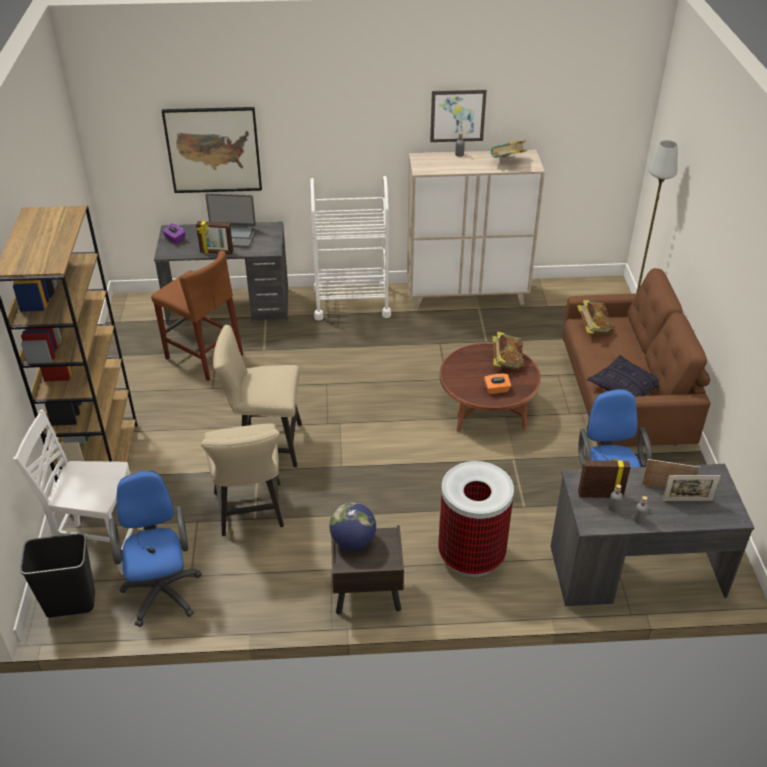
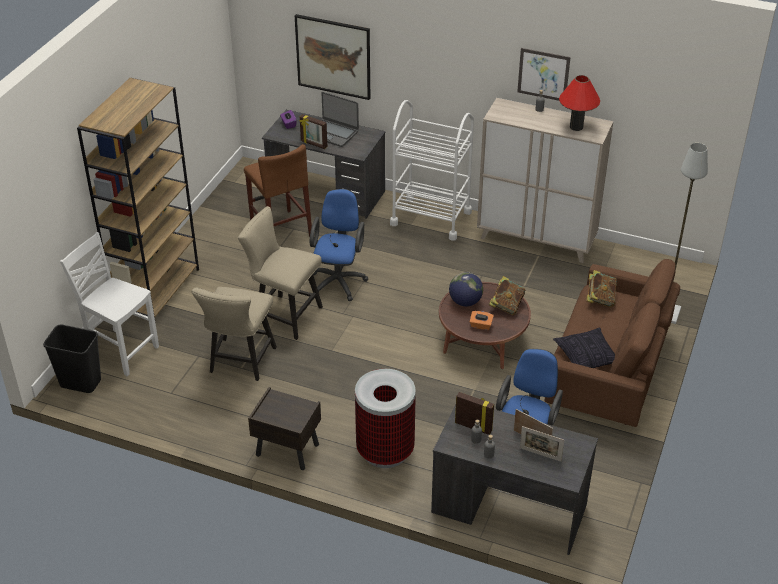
camera: 25 degrees right, 0 degrees up
(162, 589) = (146, 395): blue office chair -> blue office chair (339, 280)
(353, 541) = (279, 401): globe -> globe (465, 302)
(507, 162) = (576, 127): book -> red table lamp

